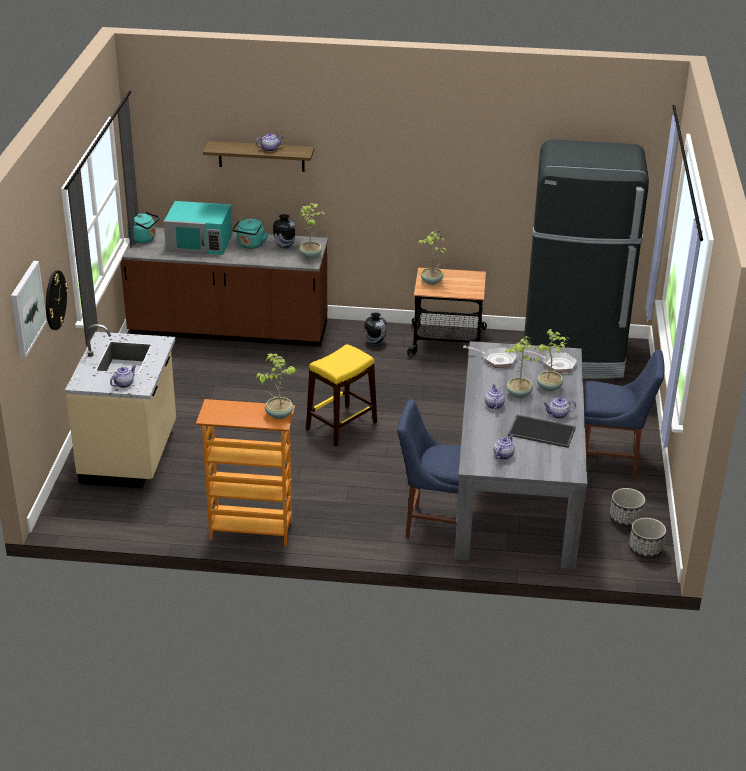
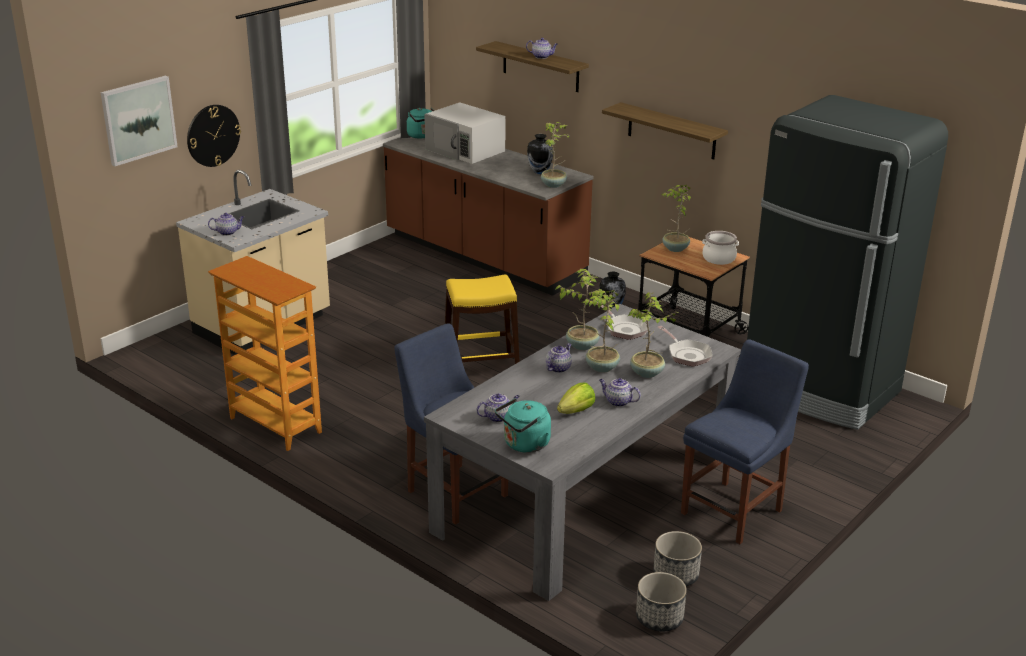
camera: 35 degrees right, 5 degrees down
(200, 243) = (465, 150): turquoise microwave -> white microwave
(250, 245) = (508, 163): turquoise kettle -> turquoise kettle (524, 445)
(278, 414) = (288, 288): potted plant -> potted plant (581, 345)
(402, 188) = (671, 131): none -> shelf
(469, 280) = (719, 259): none -> cooking pot
(542, 431) = (576, 411): tray -> lettuce
(612, 462) = (735, 510): blue chair -> blue chair turned 90 degrees counterclockwise

